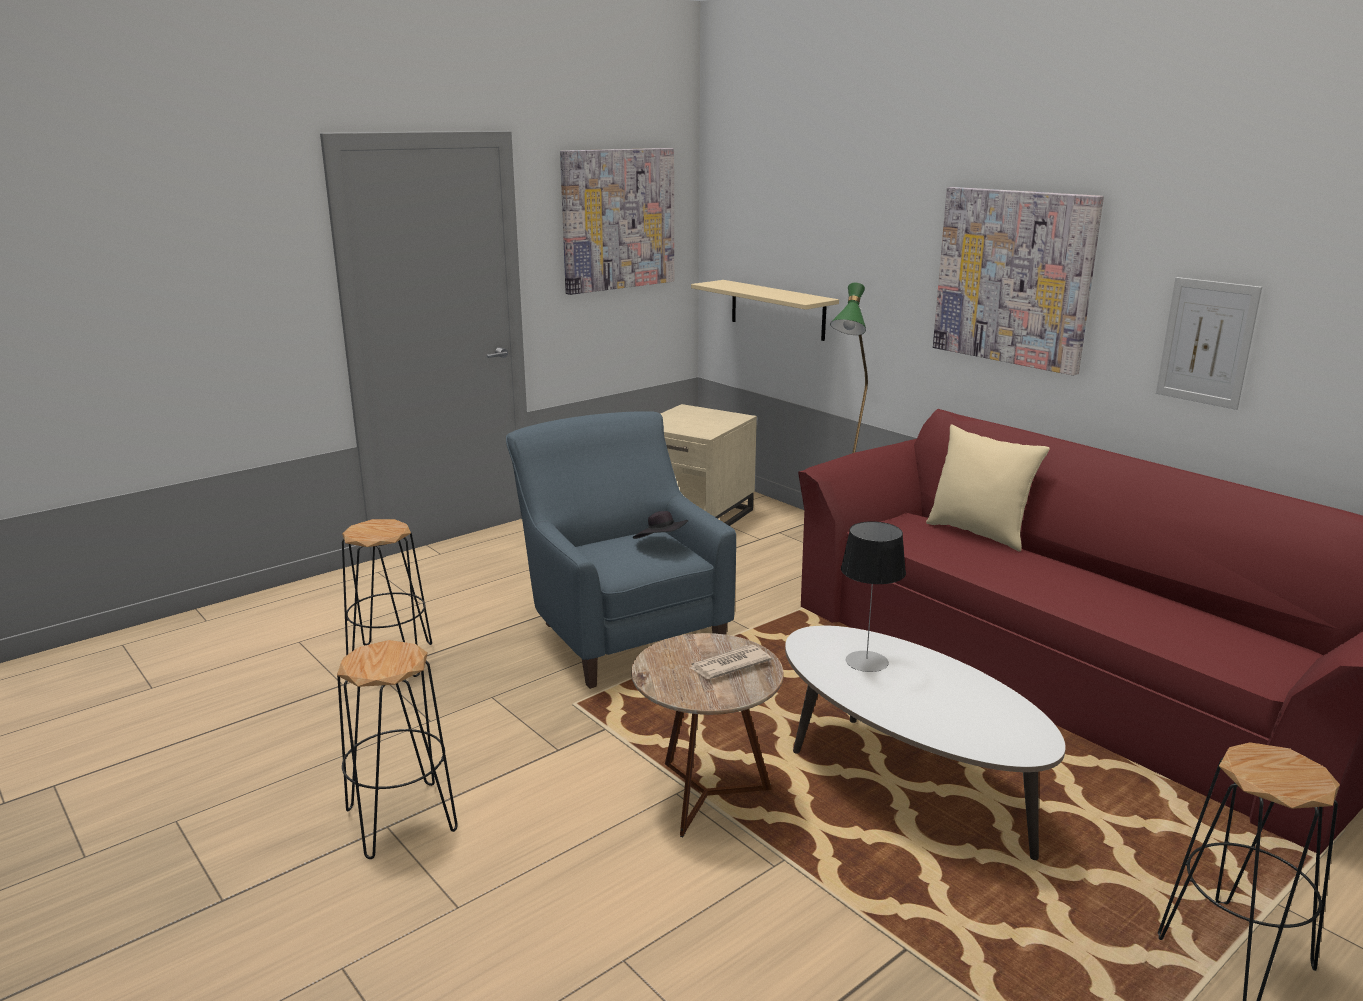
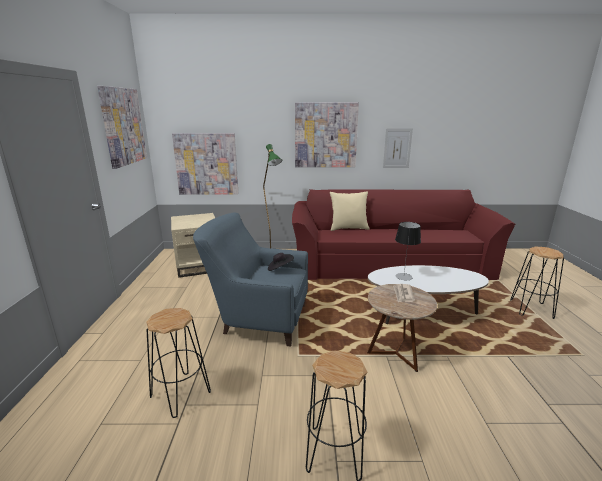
camera: 50 degrees left, 0 degrees up
(777, 309) = (206, 164): beige shelf -> picture

